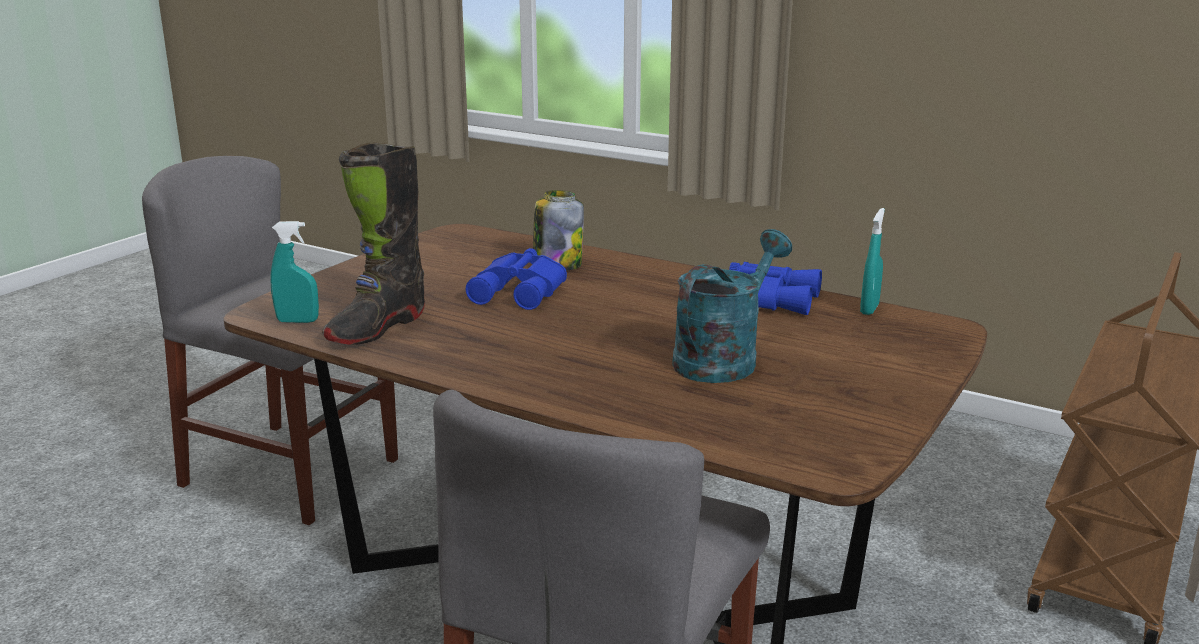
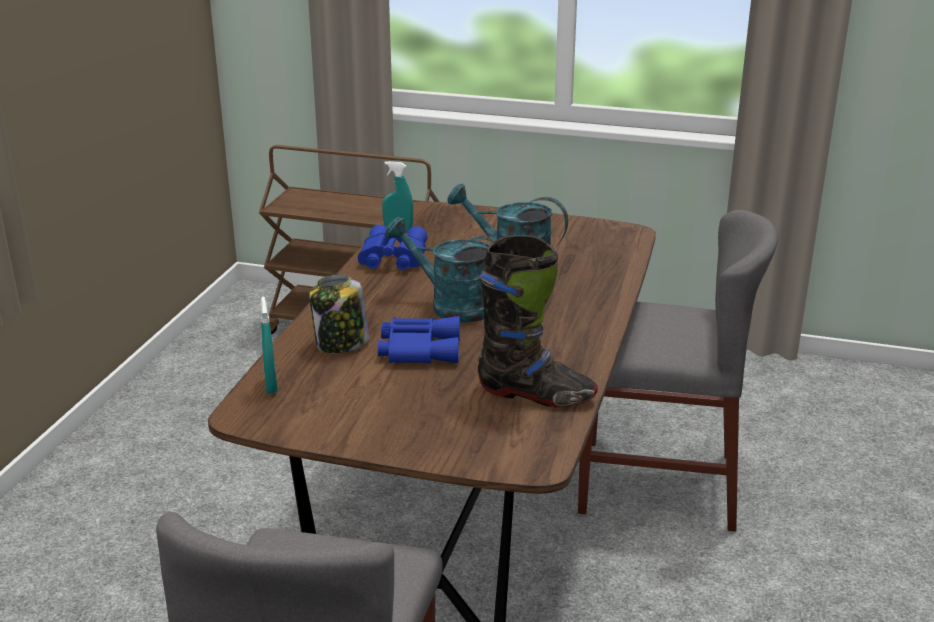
camera: 105 degrees left, 5 degrees up
(297, 321) = (544, 437): turquoise spray bottle -> turquoise spray bottle (271, 385)
(614, 314) = (451, 306): none -> turquoise watering can

